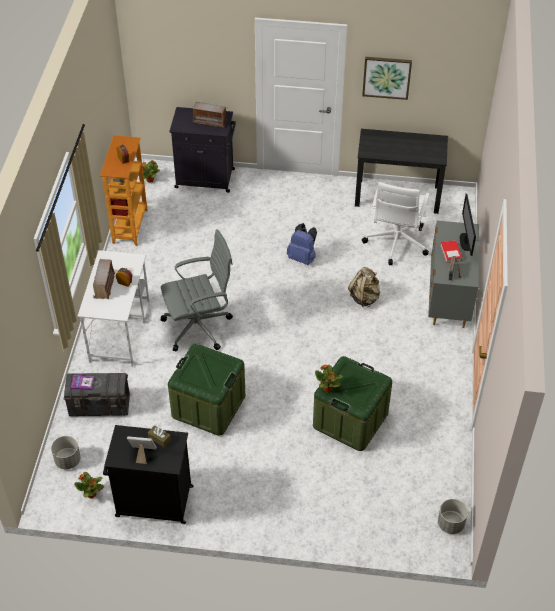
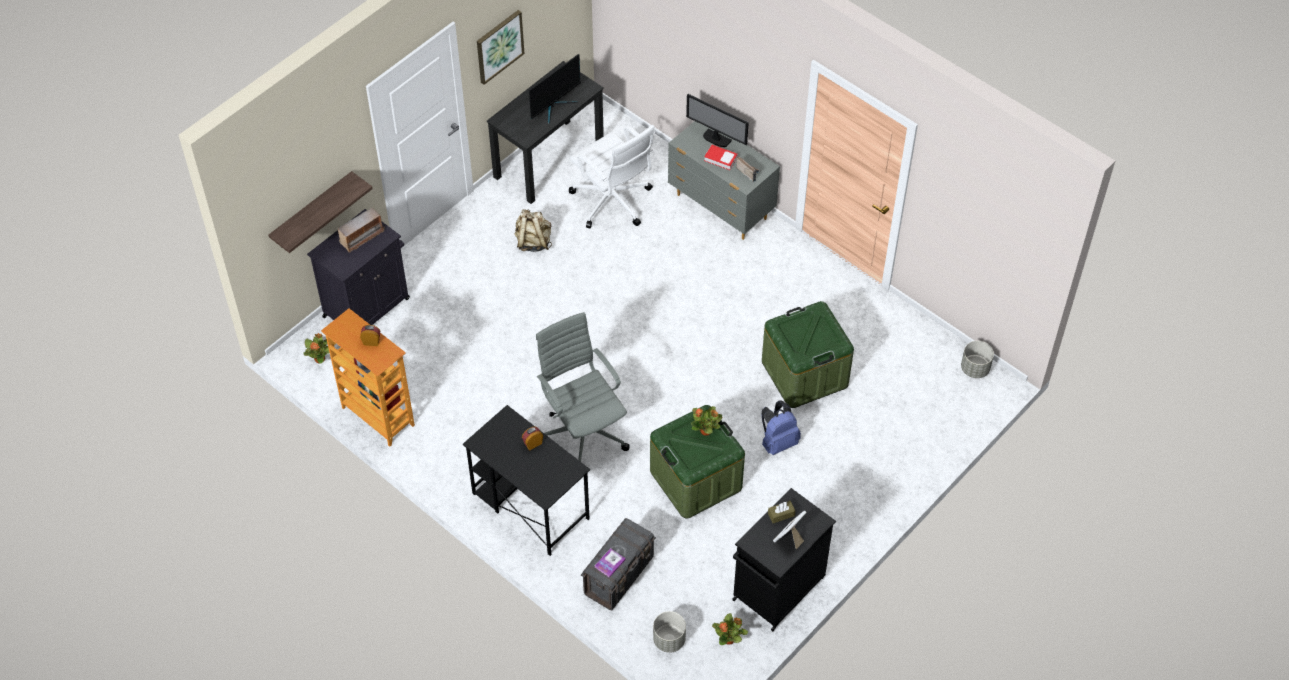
camera: 55 degrees left, 5 degrees up
(104, 285) = (522, 463): radio -> none
(120, 331) = (529, 505): white desk -> black desk
(189, 80) = (312, 211): none -> shelf
(199, 326) = (583, 431): grey office chair -> grey office chair turned 45 degrees counterclockwise
(302, 257) = (564, 289): blue backpack -> blue backpack (778, 442)
(327, 389) = (798, 356): potted plant -> potted plant (706, 431)
(364, 297) = (663, 271): beige backpack -> beige backpack (533, 242)
(405, 151) = (555, 106): none -> monitor

